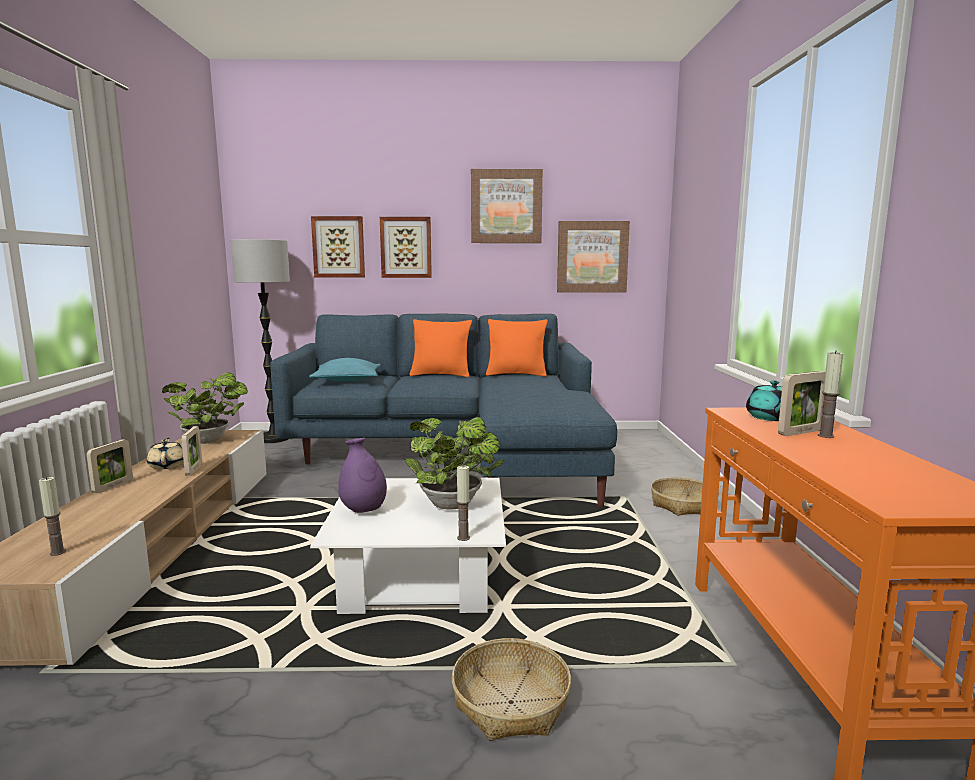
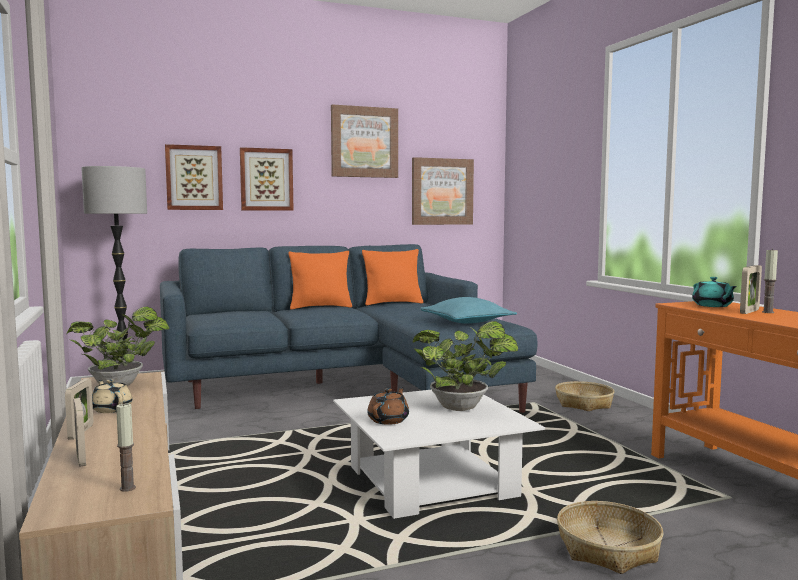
camera: 20 degrees left, 5 degrees down
(194, 469) = (150, 409): picture frame -> picture frame (81, 458)
(347, 380) = (234, 315): turquoise pillow -> turquoise pillow (467, 322)
(363, 510) = (389, 420): purple vase -> brown teapot
(463, 538) = (506, 427): candle -> none

